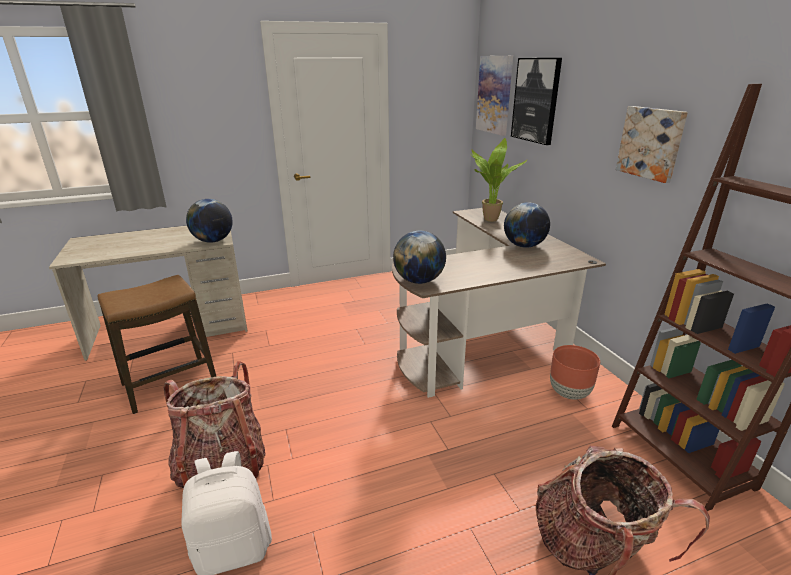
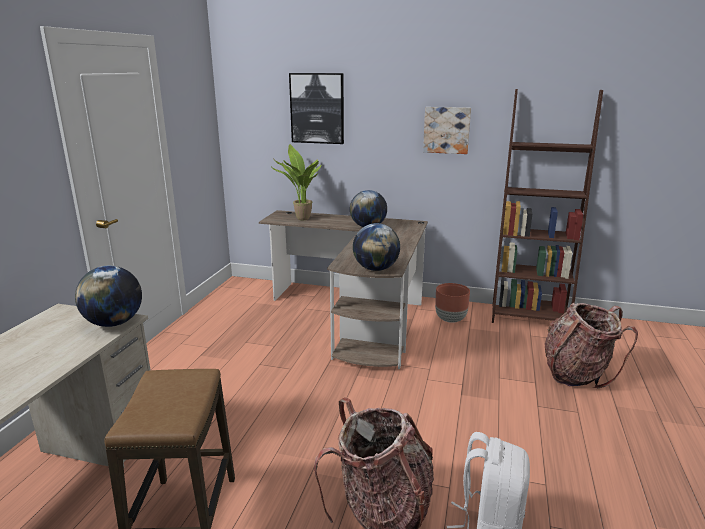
camera: 55 degrees left, 5 degrees down
(494, 95) = (254, 107): picture -> none

